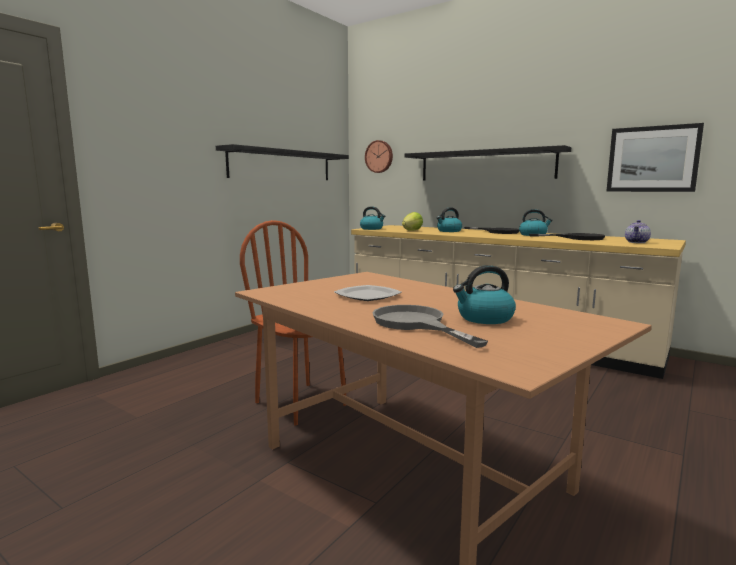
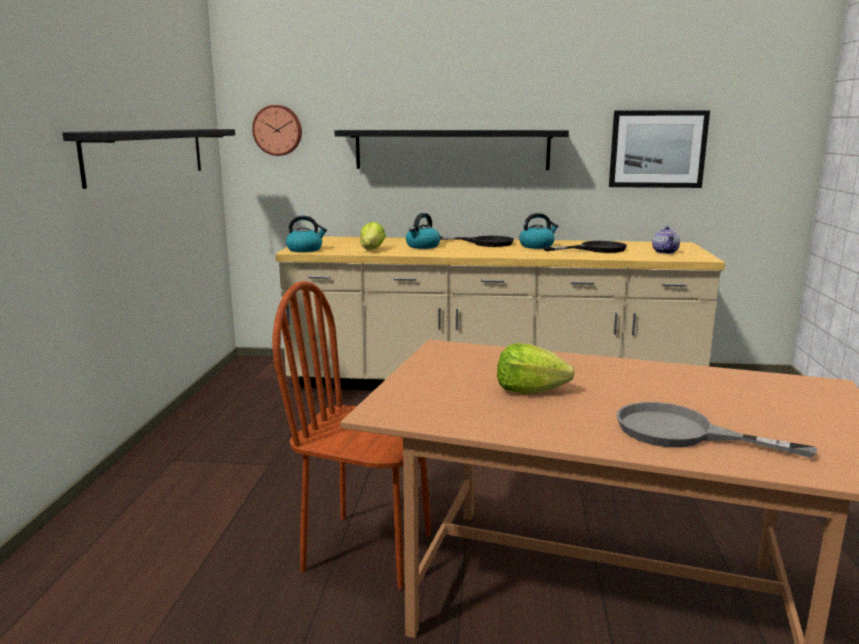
camera: 30 degrees left, 5 degrees up
(367, 295) = (529, 390): plate -> lettuce
(484, 318) = (720, 405): kettle -> none

